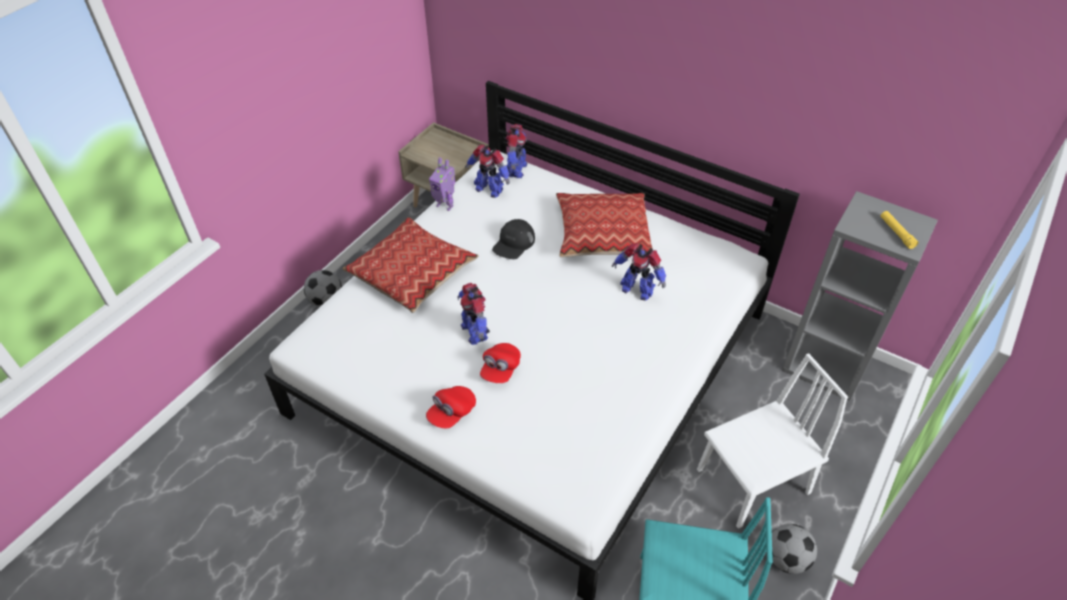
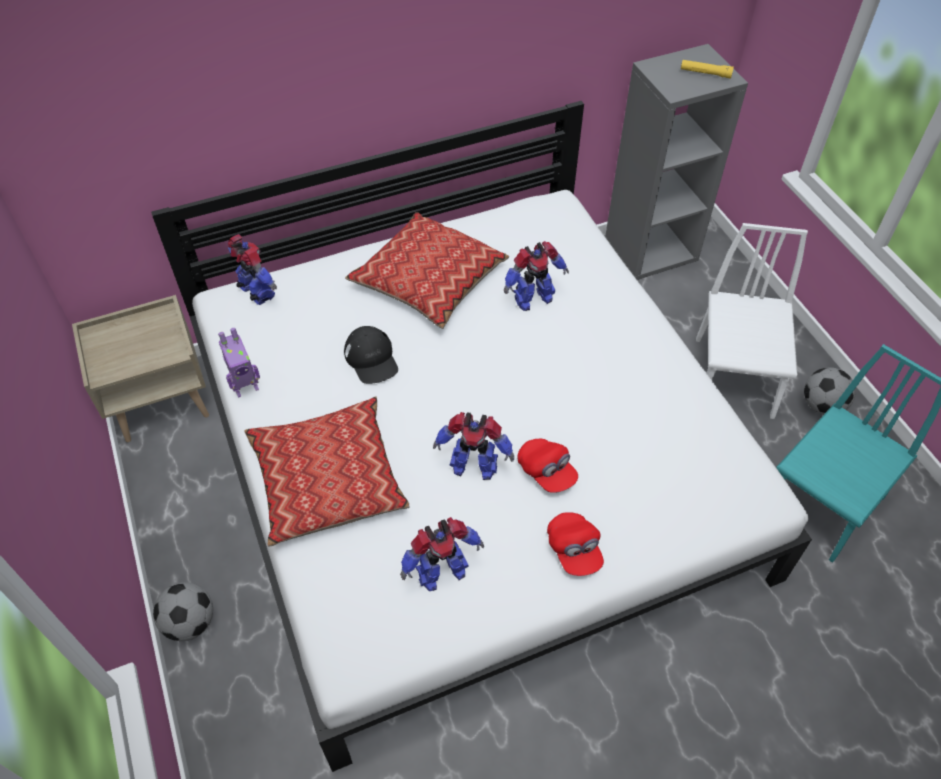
camera: 55 degrees left, 5 degrees up
(489, 189) = (262, 333): toy robot -> toy robot (441, 572)

